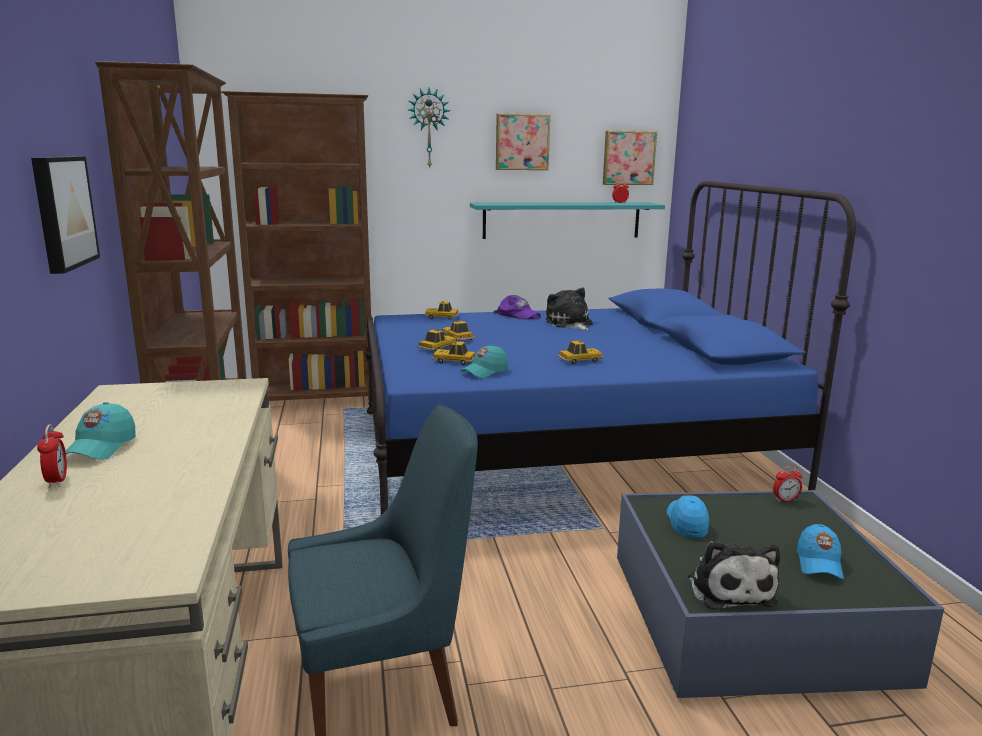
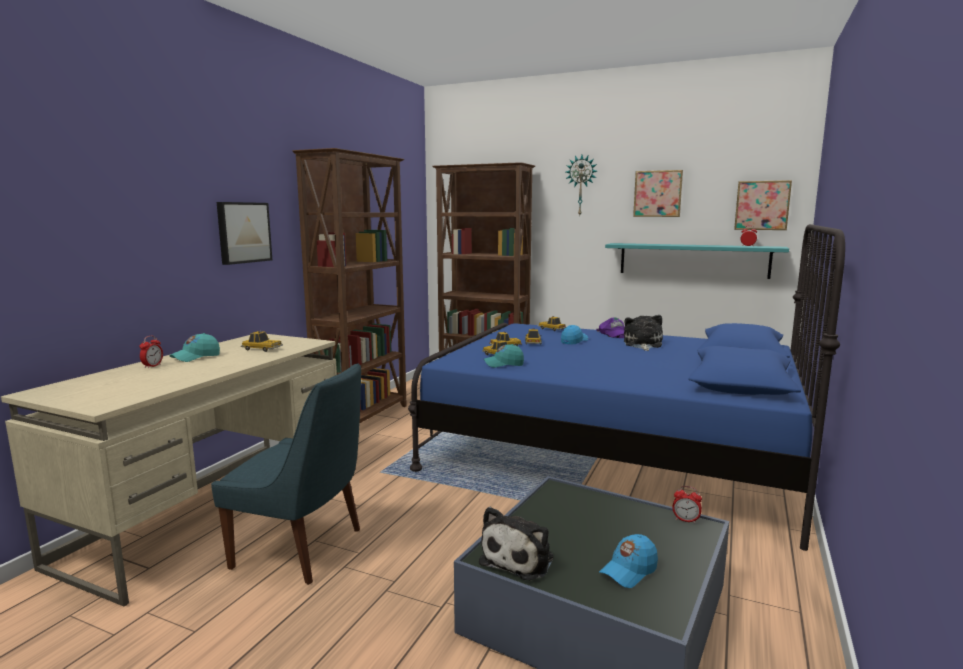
camera: 35 degrees right, 5 degrees down
(580, 360) = (591, 368): toy car -> toy car (262, 349)
(687, 522) = (566, 508): blue cap -> blue cap (574, 341)

